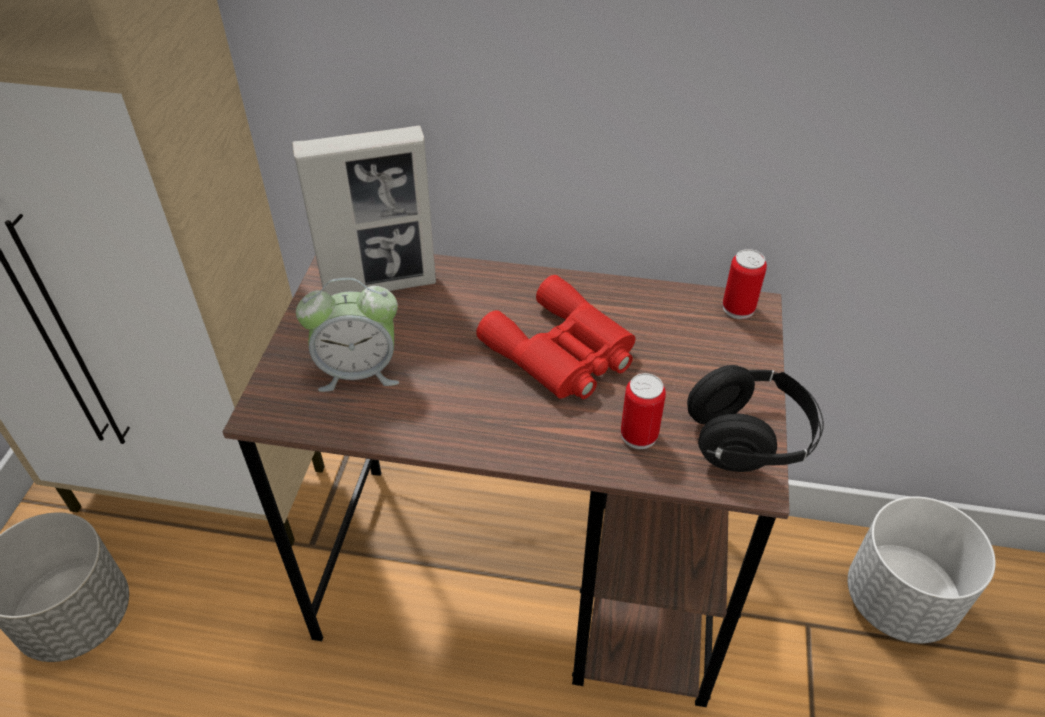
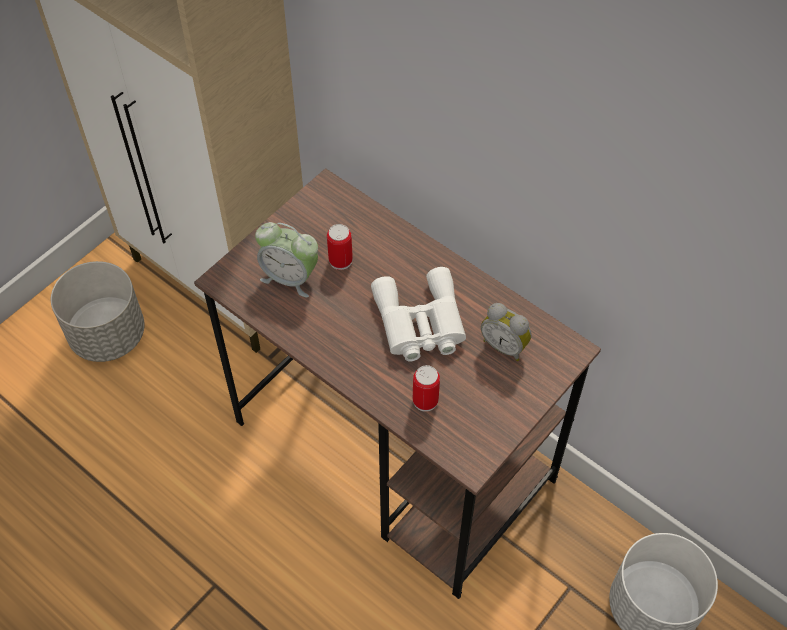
camera: 30 degrees right, 10 degrees up
(380, 285) = (340, 220): picture frame -> none
(562, 353) = (420, 323): red binoculars -> white binoculars
(679, 334) = (505, 345): none -> alarm clock
(738, 308) = (560, 345): can -> can (340, 261)
(749, 439) = (490, 437): black headphones -> none

